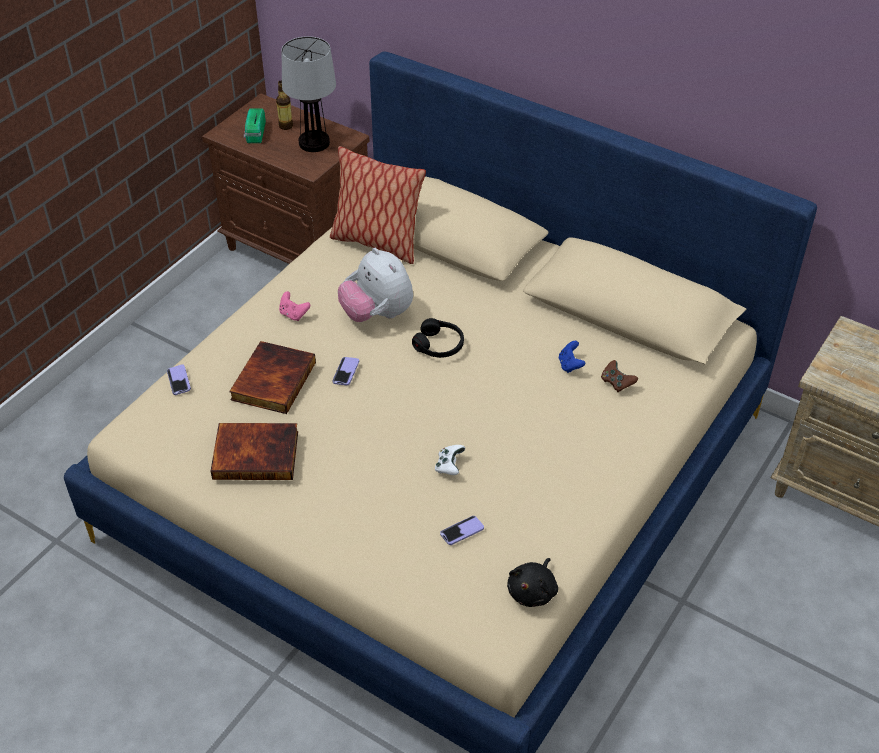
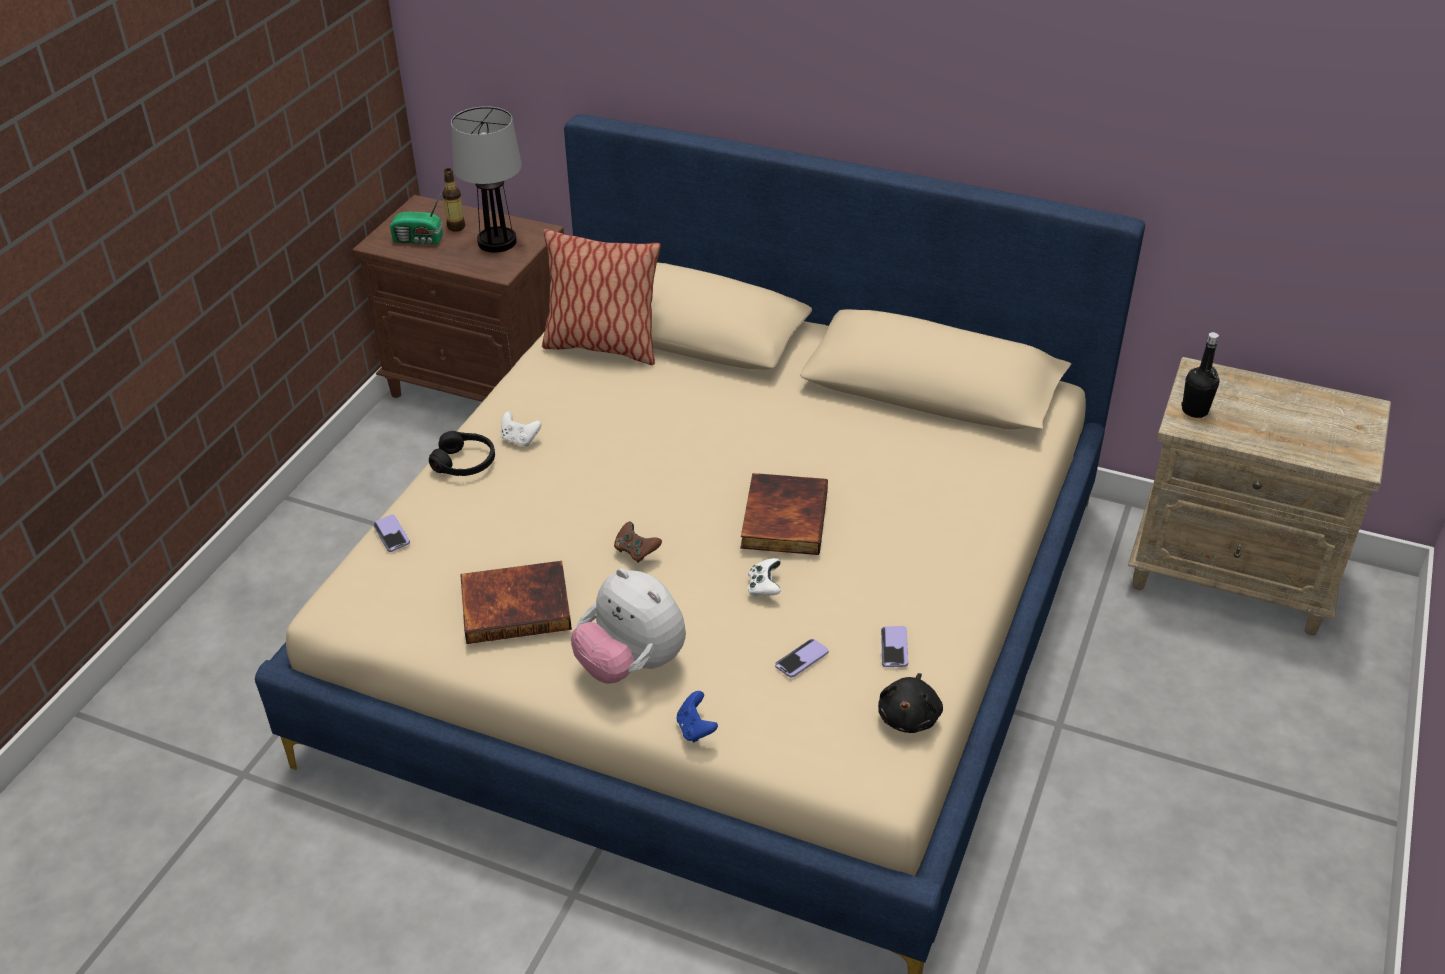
camera: 10 degrees left, 5 degrees down
(255, 134) = (419, 240): radio -> radio turned 75 degrees counterclockwise
(272, 380) = (514, 517): book -> book (782, 518)
(293, 314) = (520, 440): pink game controller -> white game controller
(346, 372) = (605, 496): phone -> phone (894, 648)
(377, 314) = (625, 426): plush toy -> plush toy (631, 665)
(439, 345) = (713, 451): black headphones -> black headphones (465, 462)
(570, 365) = (879, 453): blue game controller -> blue game controller (695, 729)
(616, 383) = (940, 466): brown game controller -> brown game controller (636, 551)
(836, 365) = (1195, 410): none -> black bottle

